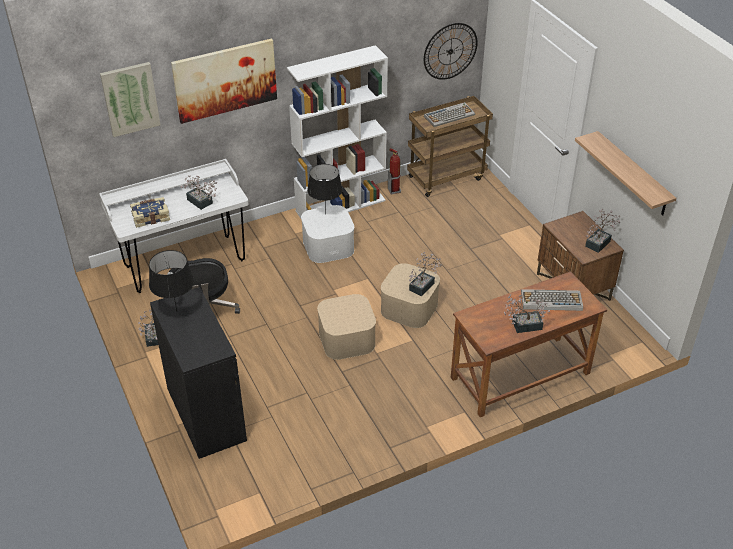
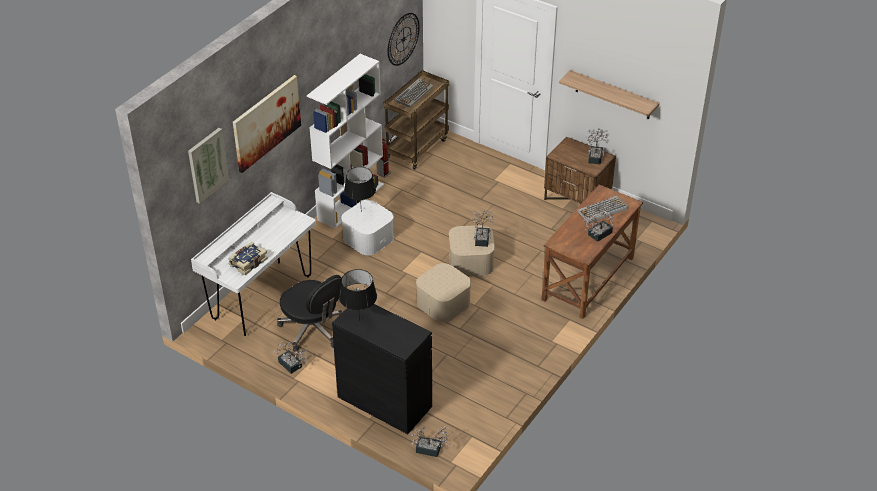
camera: 30 degrees left, 0 degrees up
(201, 203) = (279, 236): potted plant -> potted plant (431, 450)

